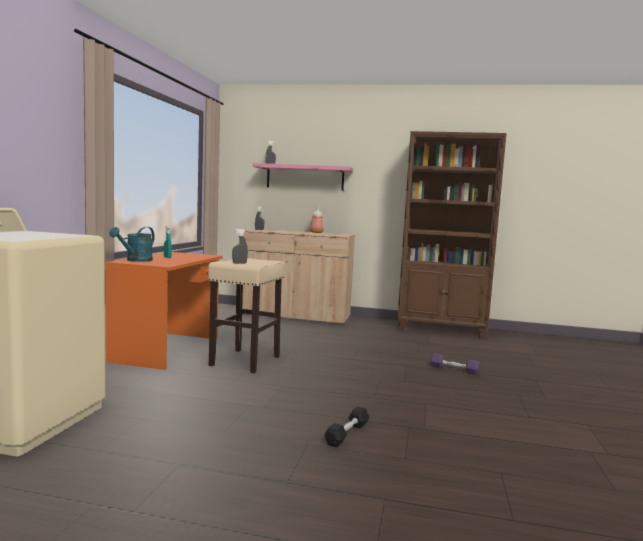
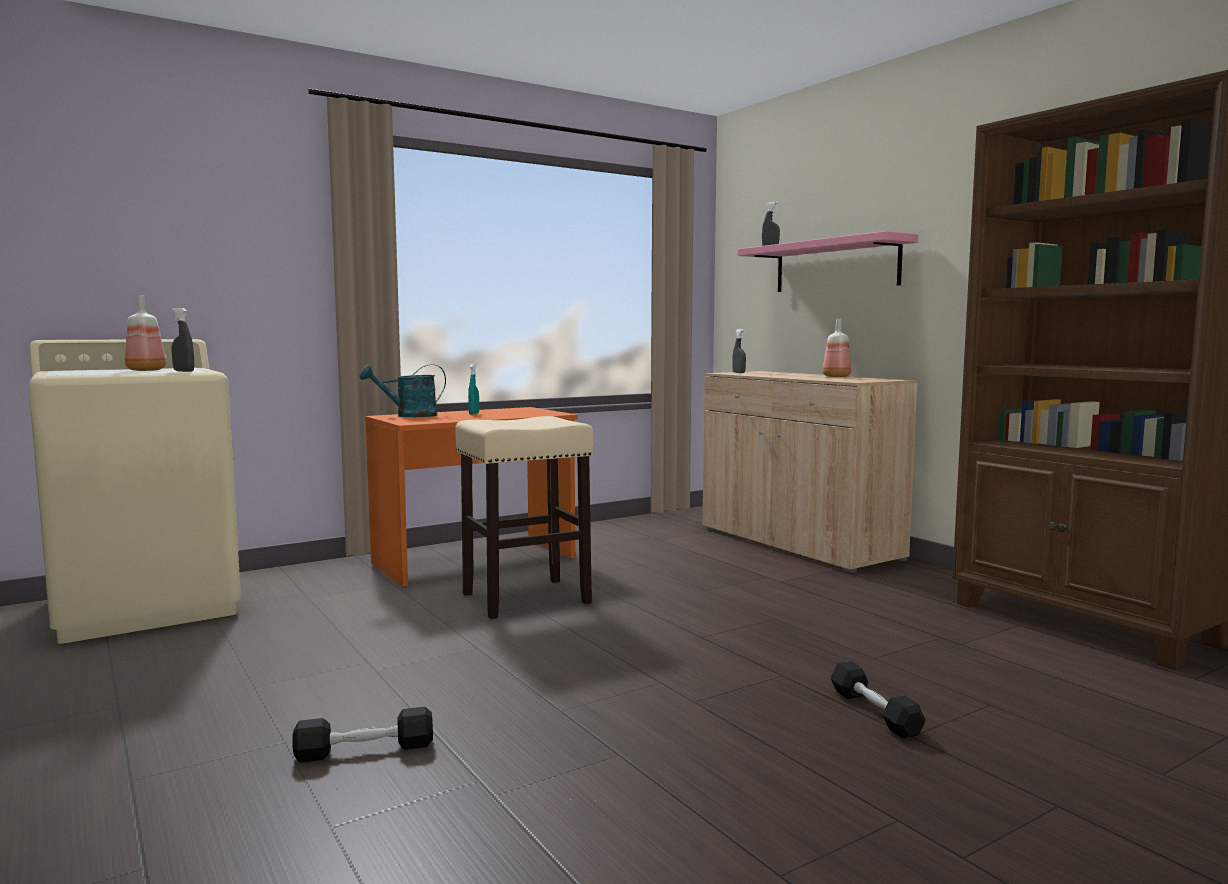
camera: 45 degrees right, 0 degrees up
(26, 234) = (146, 370): none -> bottle
(239, 263) = (488, 423): grey spray bottle -> grey spray bottle (183, 371)
(454, 369) = (874, 712): purple dumbbell -> black dumbbell

